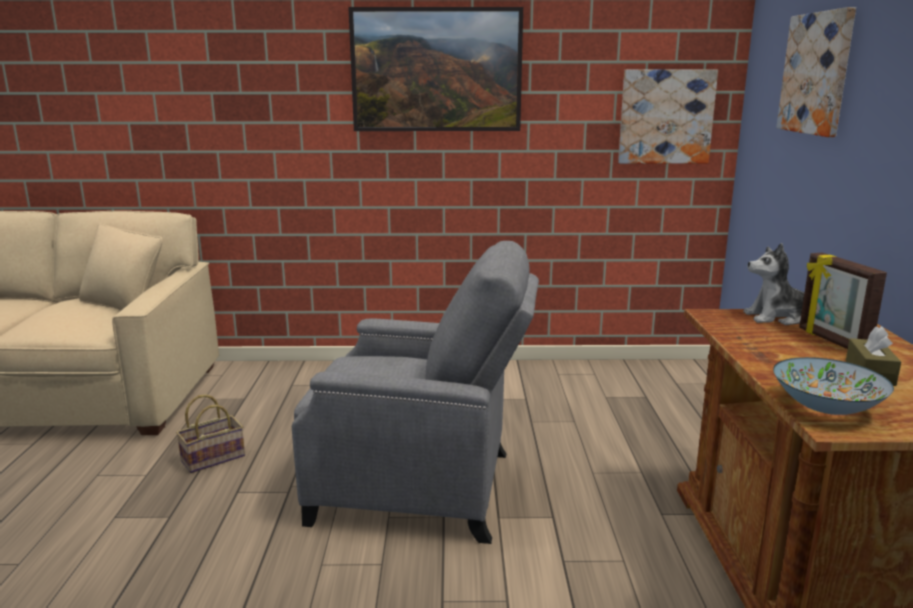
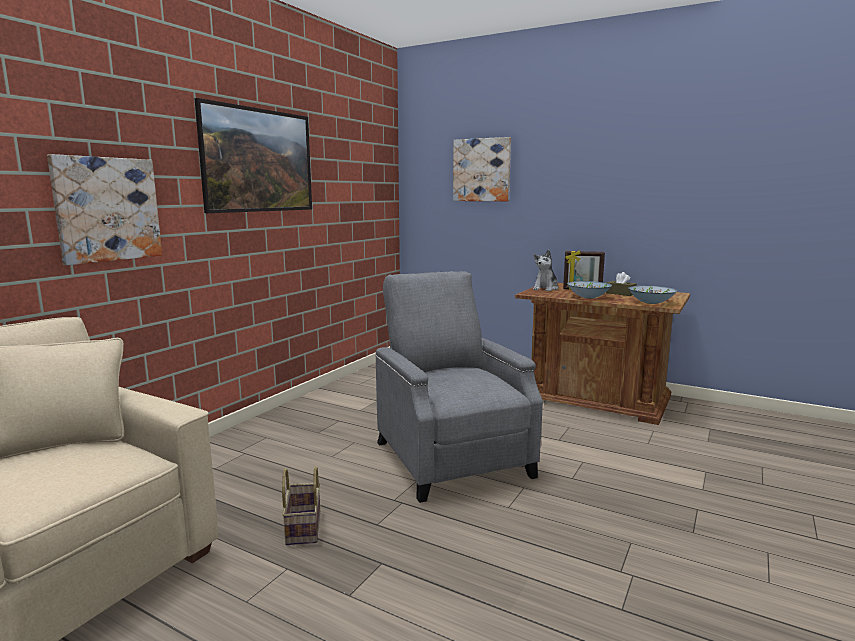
camera: 60 degrees left, 5 degrees down
(420, 488) = (450, 456): grey armchair -> grey armchair turned 60 degrees counterclockwise
(666, 117) = (373, 198): picture -> picture (107, 209)
(765, 353) = (588, 297): none -> bowl

